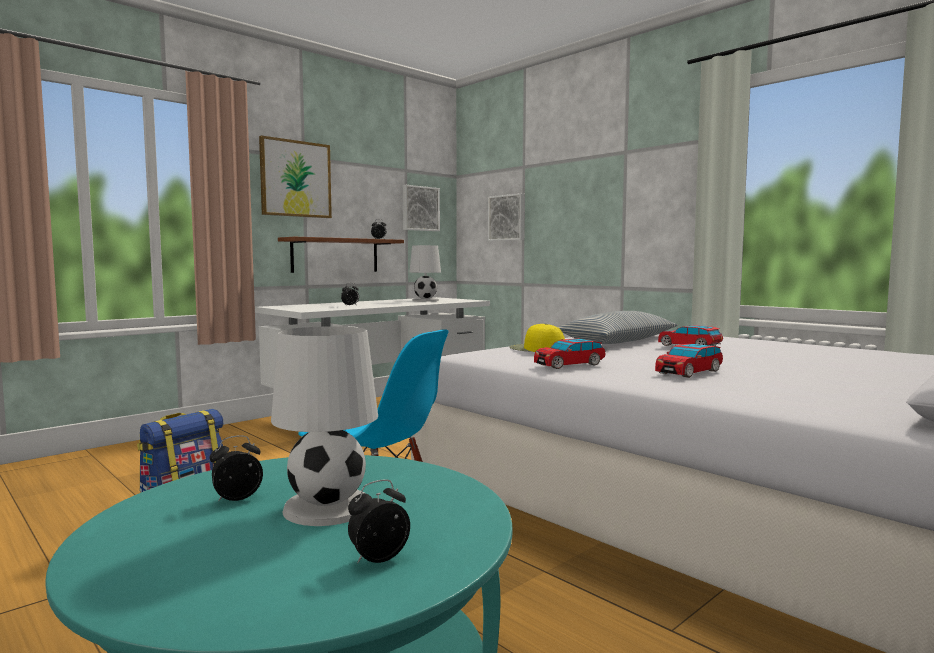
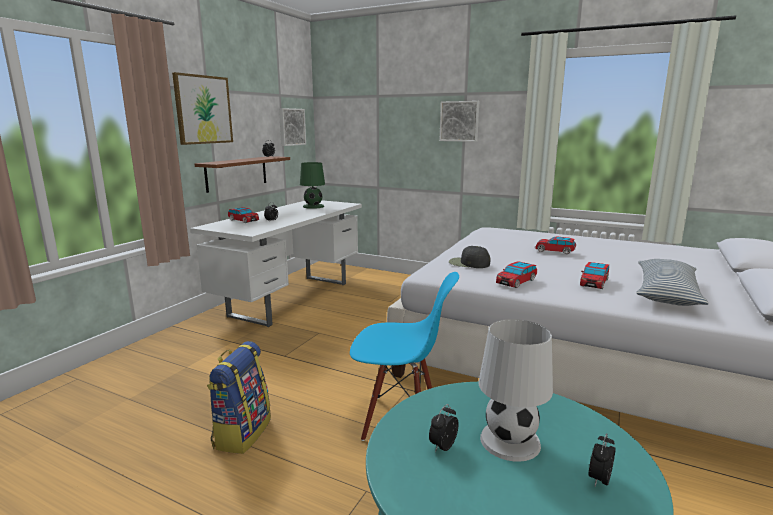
camera: 20 degrees left, 10 degrees up
(321, 305) = (243, 220): none -> toy car
(425, 300) = (313, 206): white table lamp -> green table lamp
(507, 217) = (364, 135): picture -> picture (459, 121)
(536, 349) = (468, 263): yellow cap -> black cap
(618, 341) = (501, 247): pillow -> pillow (666, 293)

